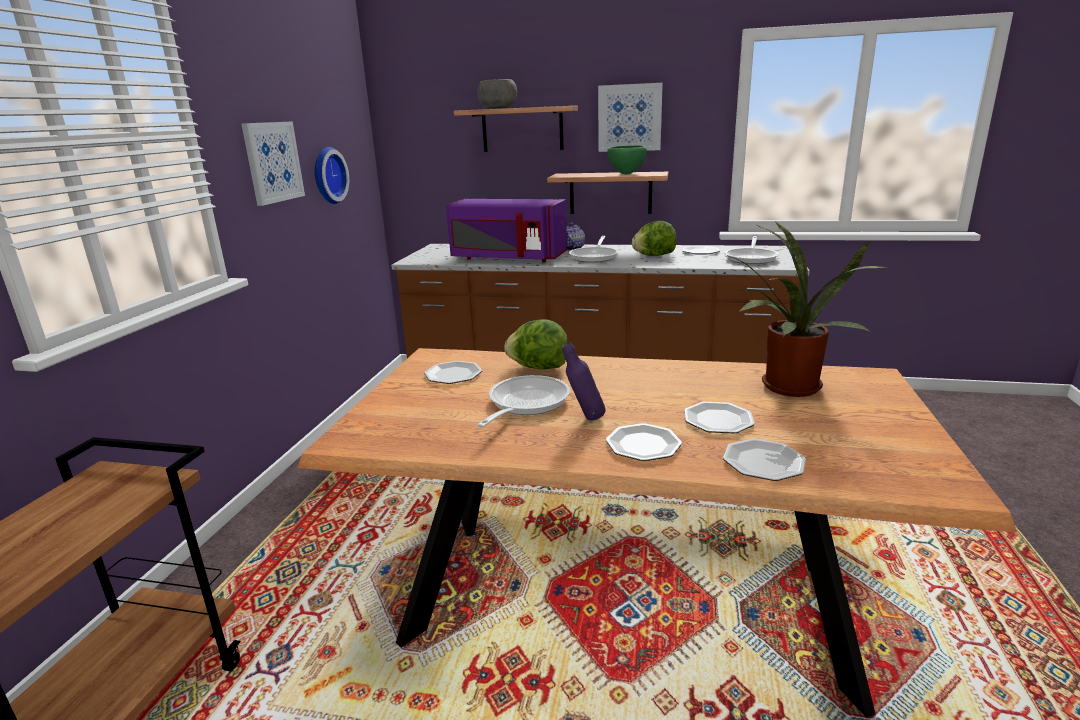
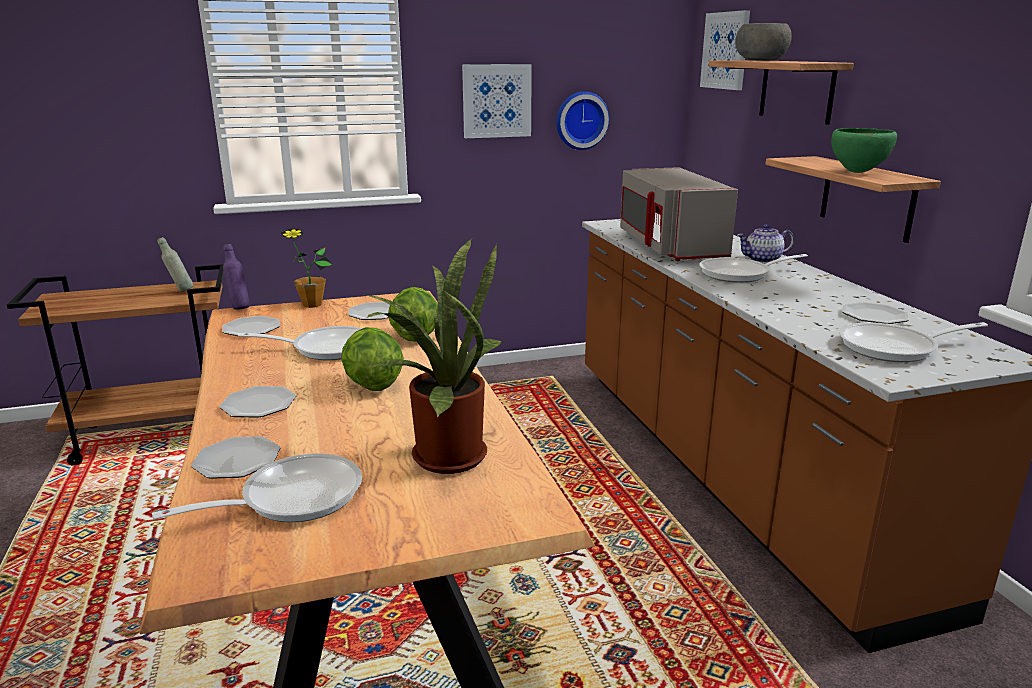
camera: 60 degrees right, 0 degrees up
(93, 494) = (180, 291): none -> grey bottle
(380, 398) = (312, 304): none -> potted plant
(507, 258) = (669, 246): purple microwave -> grey microwave
(584, 419) = (304, 374): purple bottle -> purple bottle (239, 308)
(629, 118) = (908, 87): picture -> picture (725, 50)
(654, 256) = (799, 297): lettuce -> lettuce (372, 384)
(718, 420) = (328, 429): plate -> plate (251, 329)
(841, 445) = (291, 498): none -> frying pan

